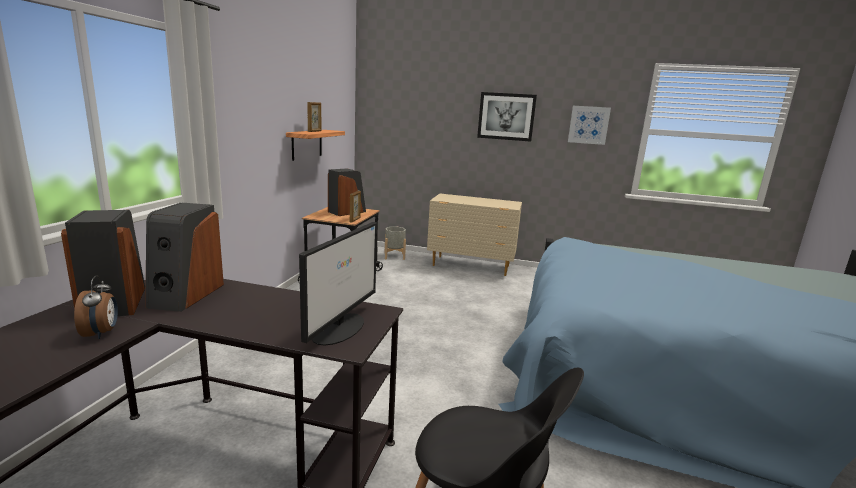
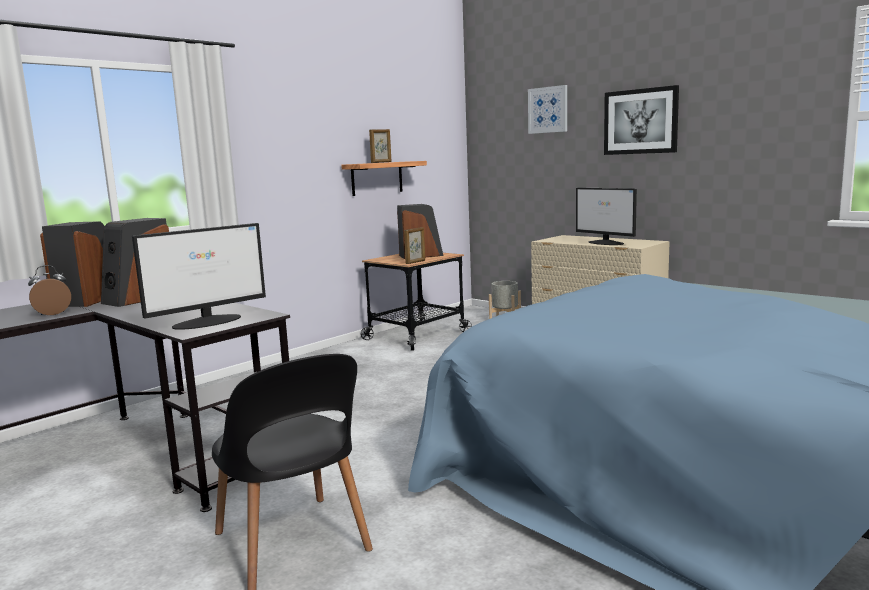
camera: 30 degrees right, 5 degrees down
(101, 333) = (52, 313): alarm clock -> alarm clock turned 135 degrees counterclockwise
(486, 203) = (606, 243): none -> monitor
(588, 125) = (758, 118): picture -> picture (548, 110)

